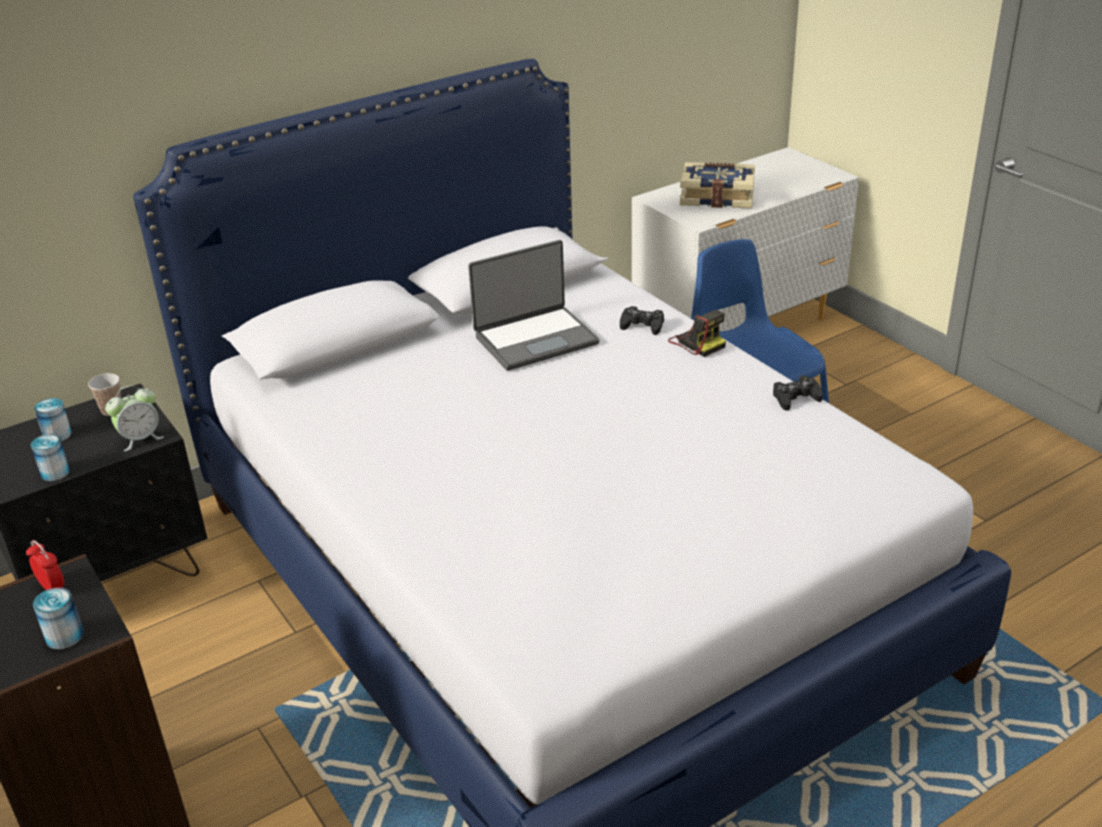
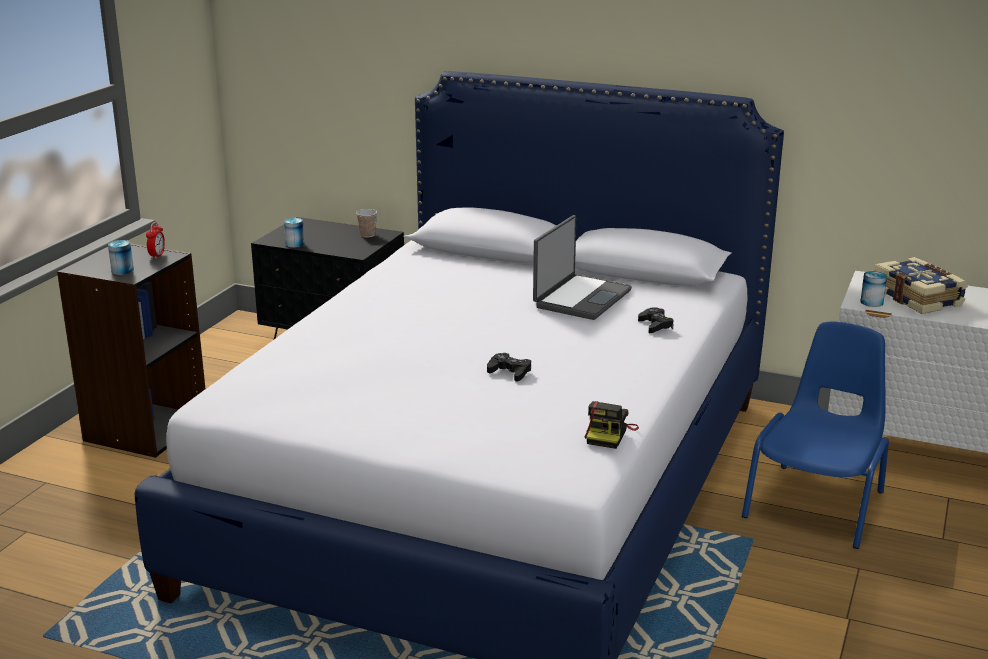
camera: 55 degrees right, 10 degrees down
(57, 435) = (328, 232): can -> can (871, 302)
(140, 439) = (349, 250): alarm clock -> none
(535, 339) = (581, 298): laptop -> laptop turned 90 degrees counterclockwise
(697, 342) = (661, 349): camera -> camera (609, 434)
(795, 398) = (632, 403): black game controller -> black game controller (510, 372)

